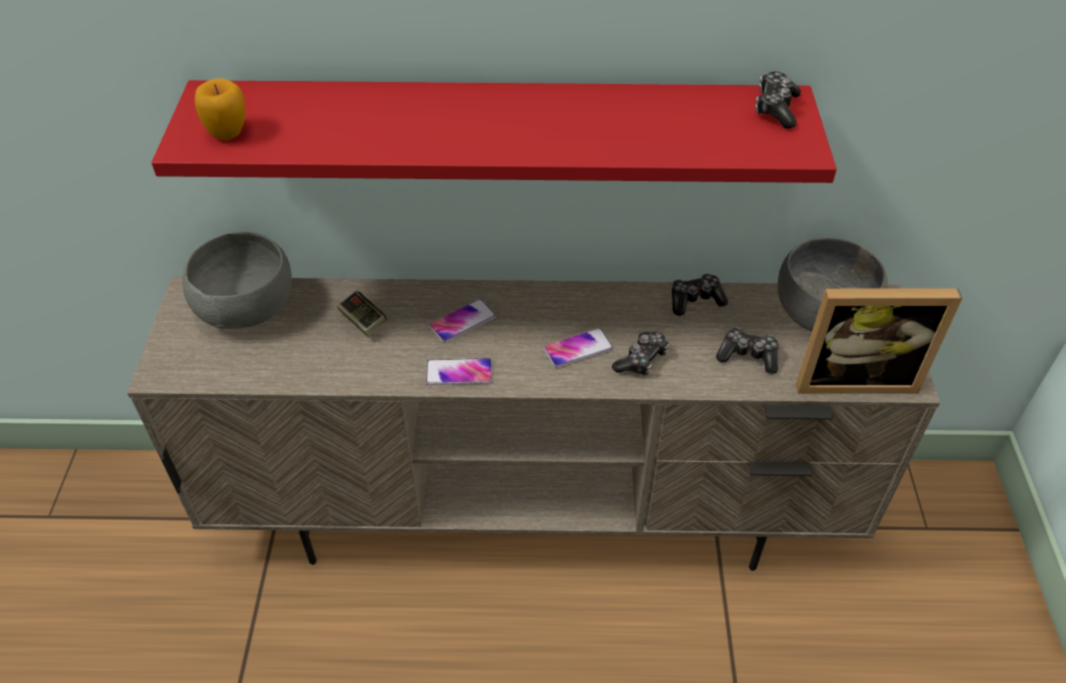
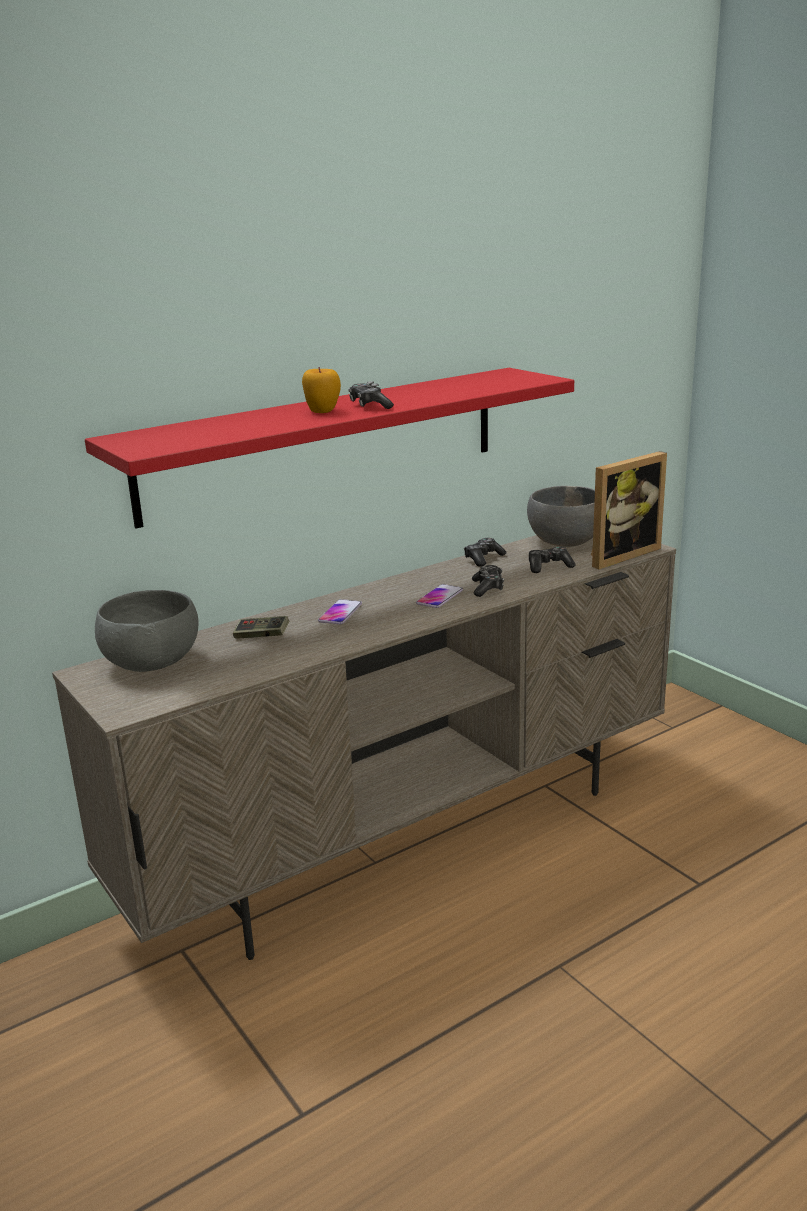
camera: 35 degrees left, 25 degrees down
(228, 133) = (167, 442): apple -> apple (322, 411)
(459, 372) = (373, 631): phone -> none
(776, 108) = (506, 374): game controller -> game controller (369, 405)

